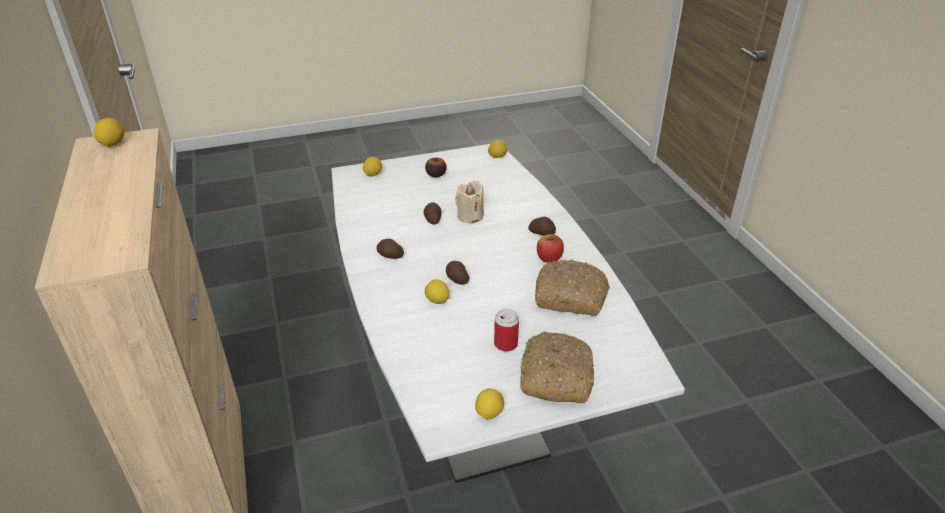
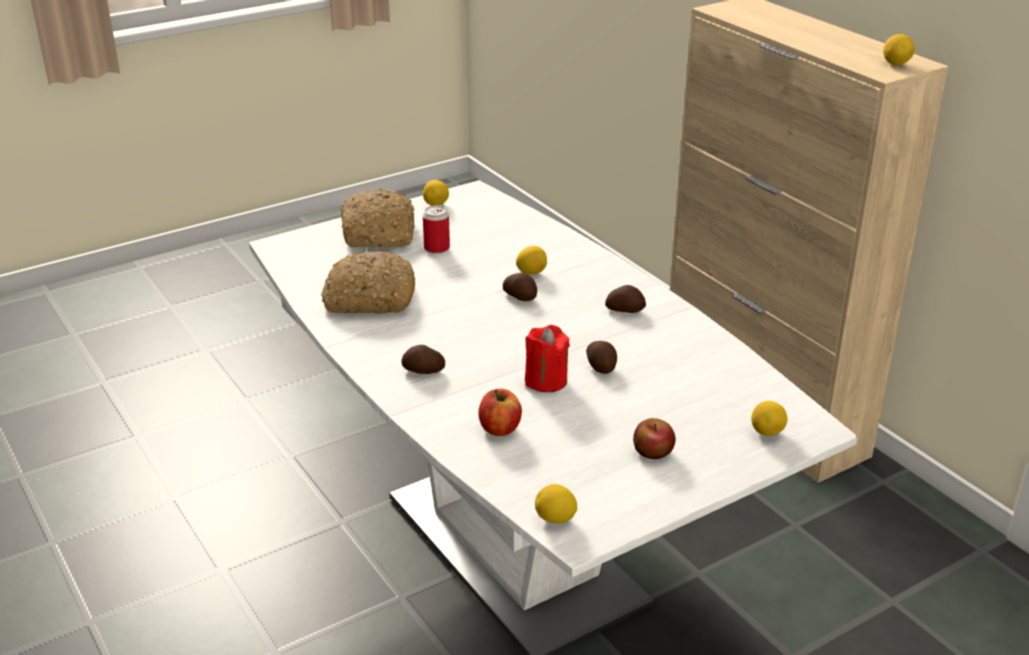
camera: 165 degrees right, 5 degrees down
(470, 216) = (546, 380): beige candle -> red candle
(549, 258) = (405, 337): apple -> apple (500, 428)

